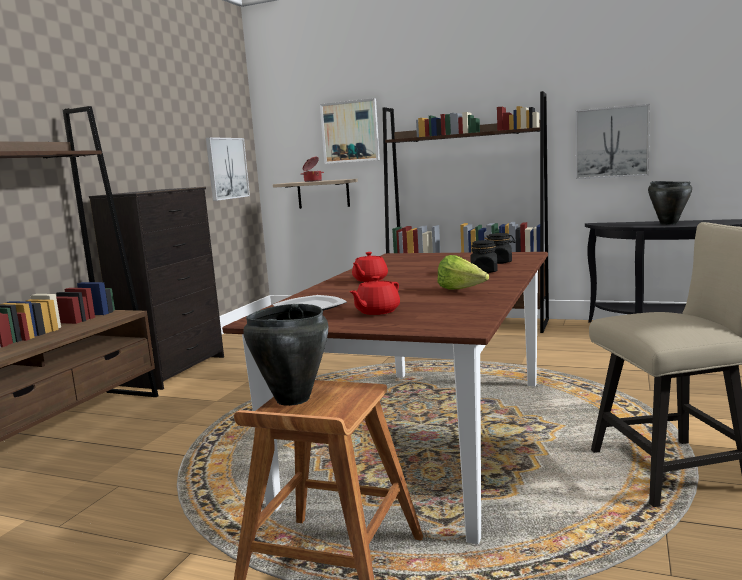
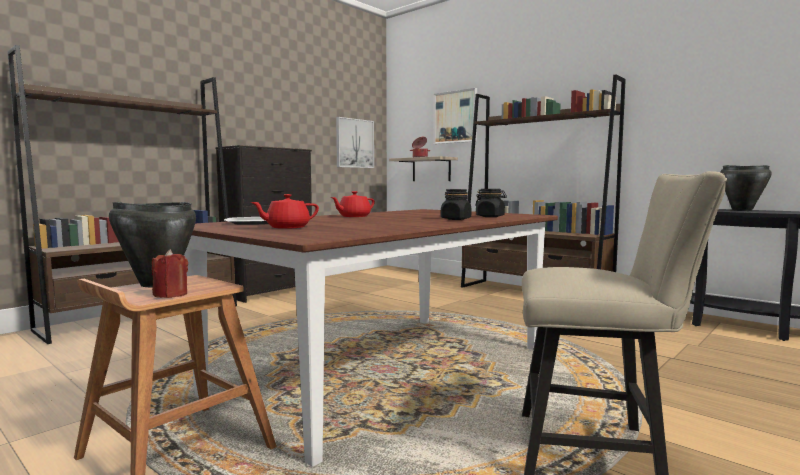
camera: 20 degrees right, 5 degrees down
(346, 409) = (170, 295): none -> red candle
(461, 290) = (395, 224): lettuce -> none
(611, 142) = (690, 126): picture -> none

